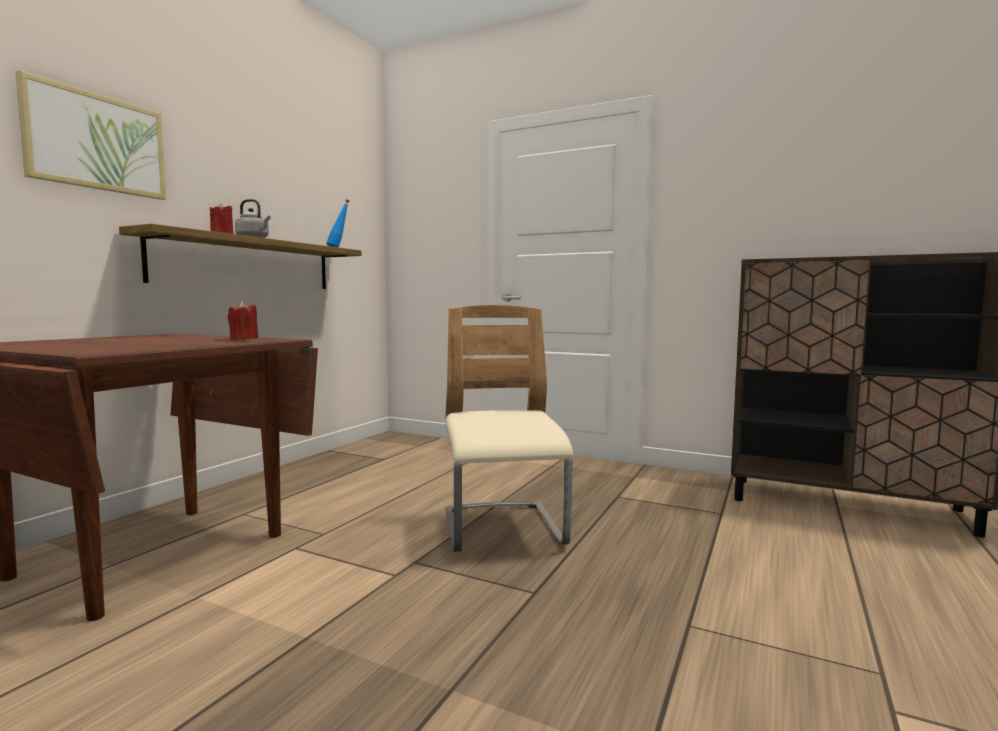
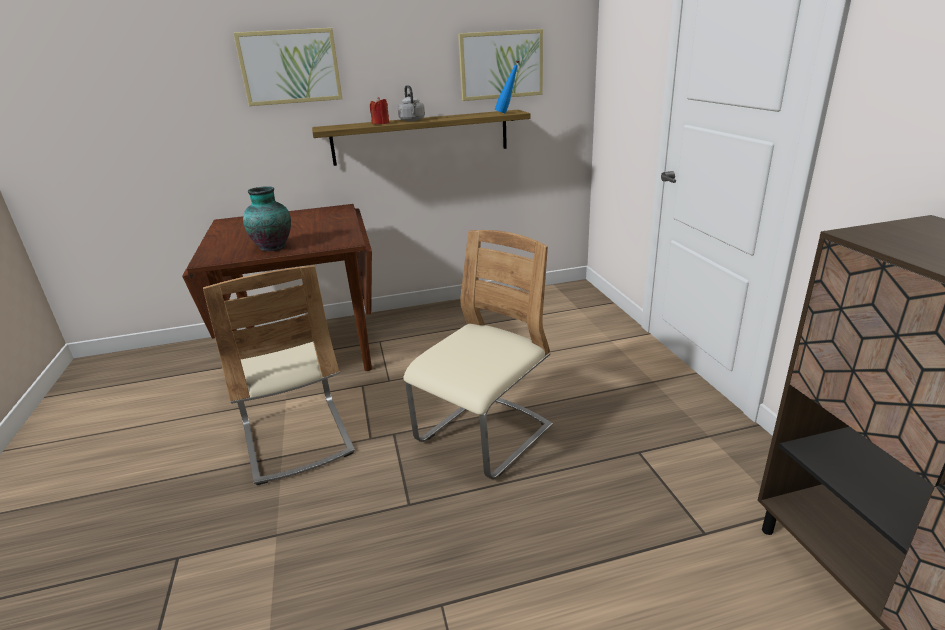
camera: 50 degrees right, 20 degrees up
(179, 345) = (273, 247): none -> vase
(244, 339) = (335, 235): red candle -> none
(294, 615) = (296, 438): none -> beige chair
(319, 205) = (501, 65): none -> picture

